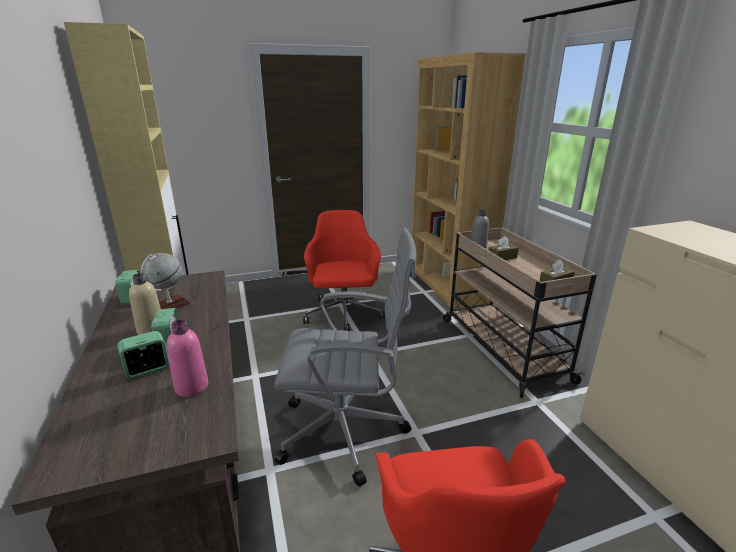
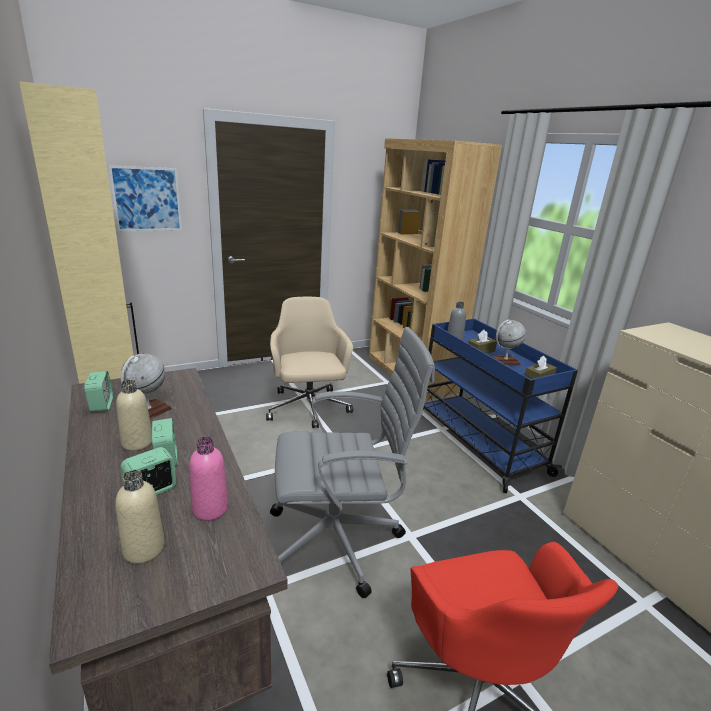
camera: 10 degrees left, 0 degrees up
(123, 417) = (144, 549): none -> beige bottle
(202, 127) = (147, 199): none -> picture
(343, 314) = (308, 408): red office chair -> beige office chair
(502, 347) = (476, 441): beige cart -> blue cart
(524, 267) = (505, 362): none -> globe

